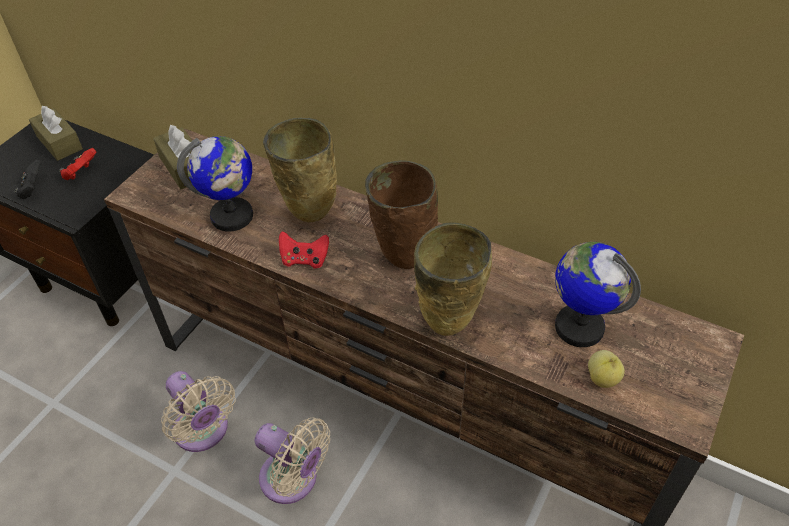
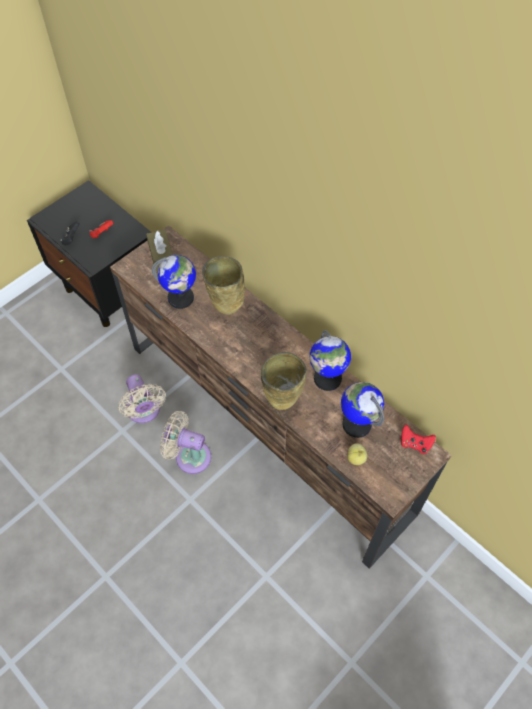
camera: 15 degrees right, 10 degrees up
(59, 143) = (93, 207): brown tissue box -> none
(293, 480) = (189, 455): beige fan -> beige fan turned 150 degrees clockwise
(304, 259) = (214, 339): red game controller -> red game controller (415, 444)
(402, 260) = (271, 354): brown vase -> none
(504, 274) = (327, 379): none -> globe

